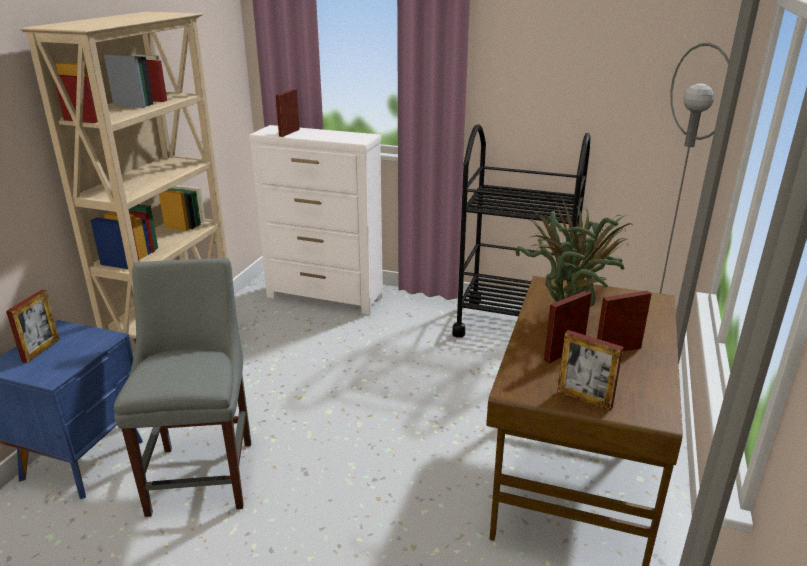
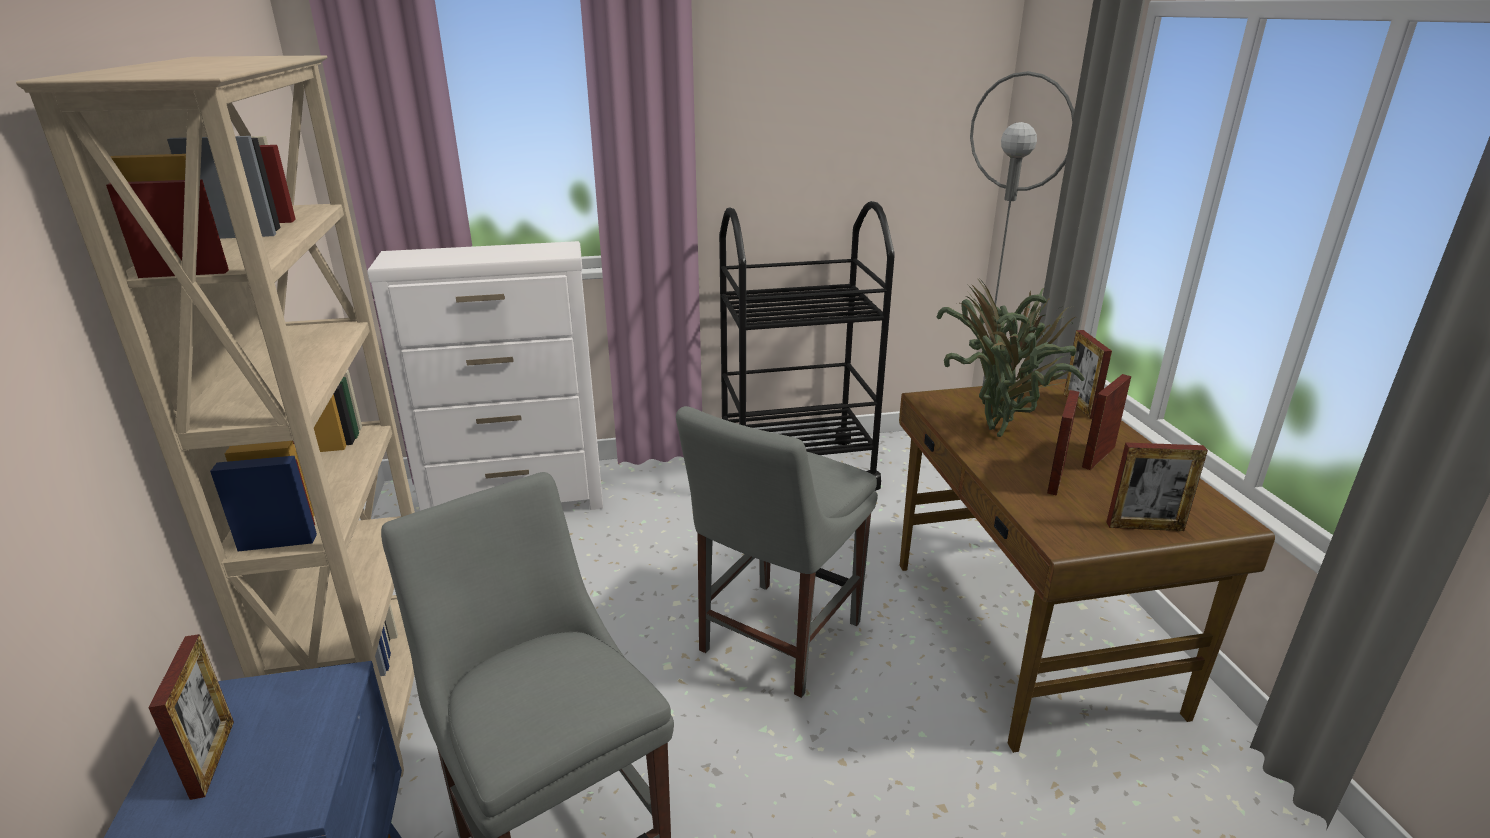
camera: 30 degrees left, 0 degrees up
(289, 133) = (434, 258): picture frame -> picture frame (1080, 406)
(401, 420) = (775, 640): none -> grey chair

